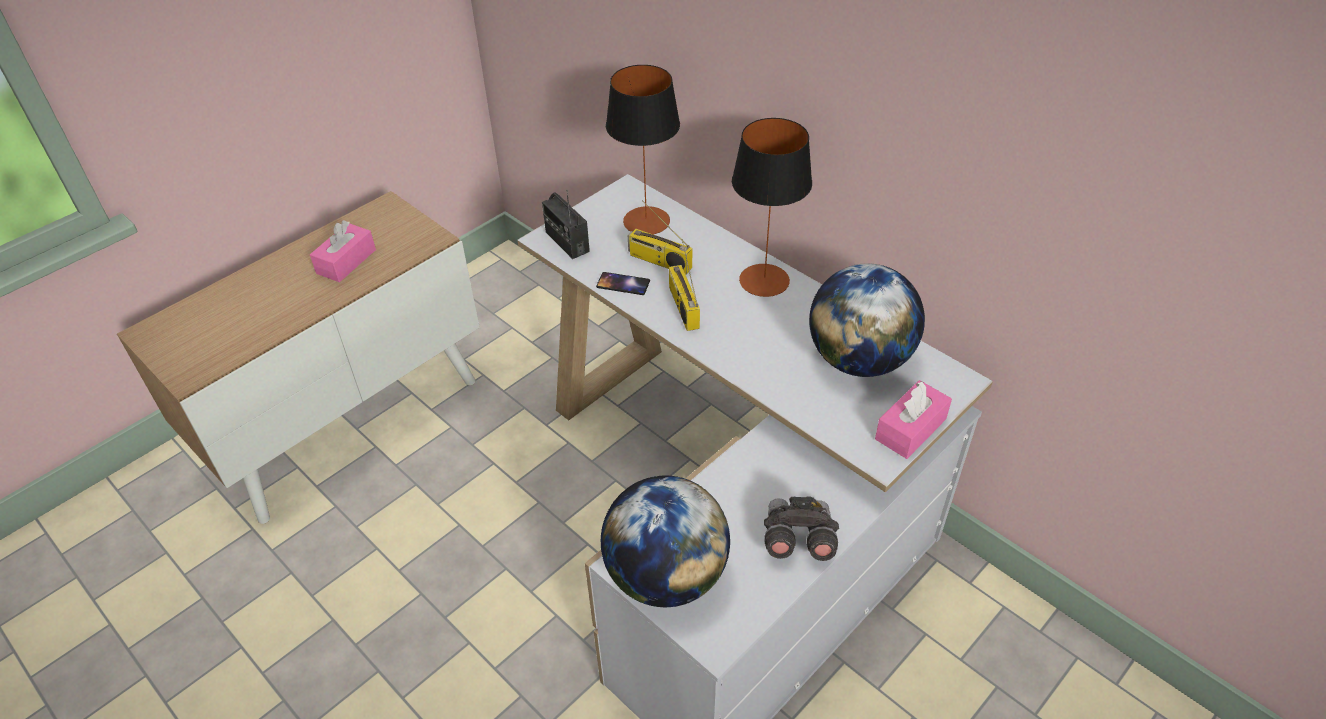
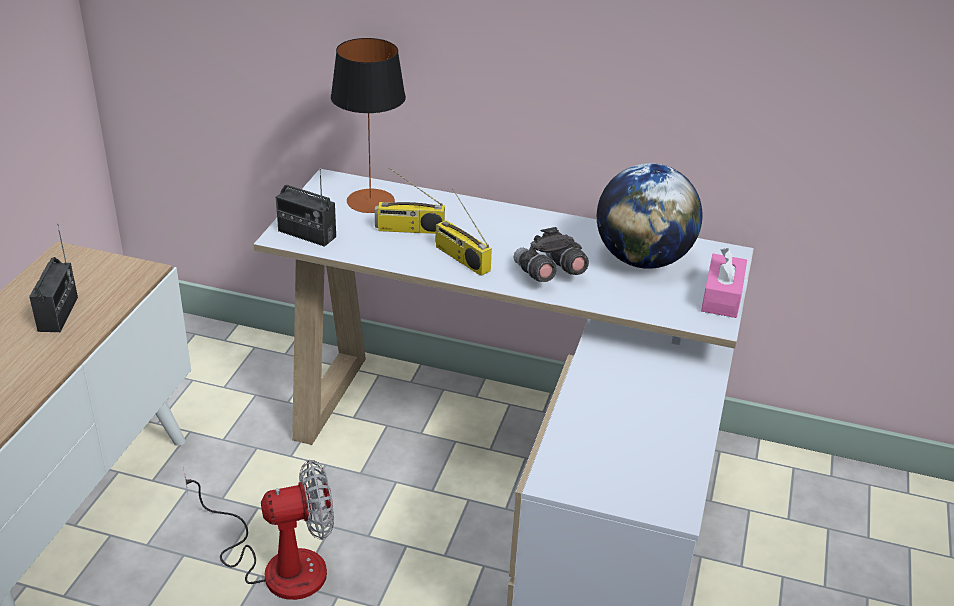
camera: 30 degrees left, 10 degrees down
(346, 261) = (58, 314): pink tissue box -> radio
(478, 520) = (277, 563): none -> fan
(623, 284) = (391, 254): phone -> none
(666, 576) = (595, 476): globe -> none
(764, 280) = (516, 222): table lamp -> none
(797, 540) = (681, 414): grey binoculars -> grey binoculars (548, 274)

